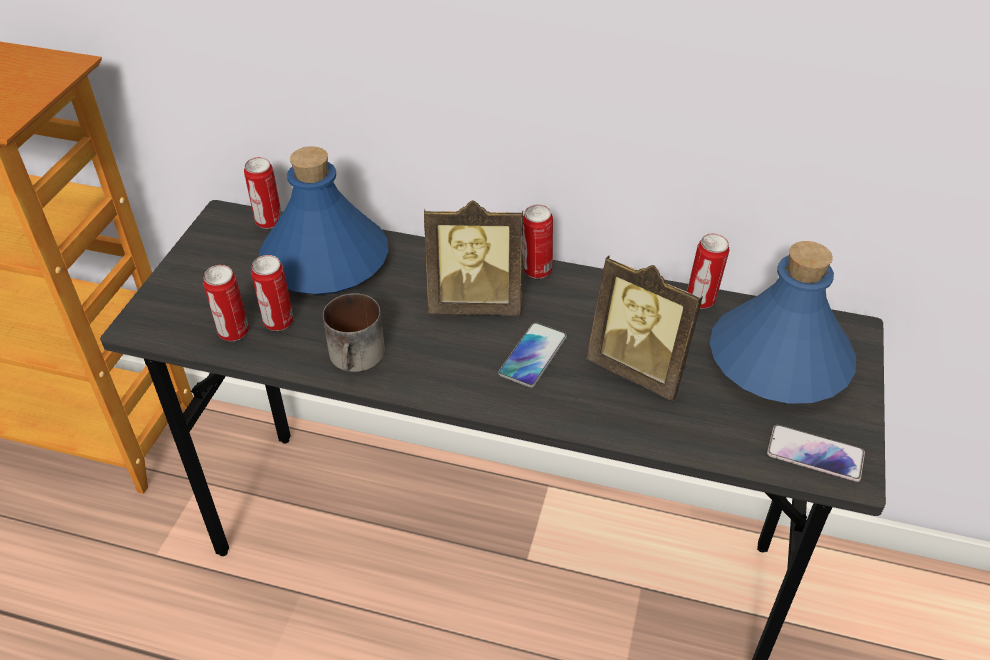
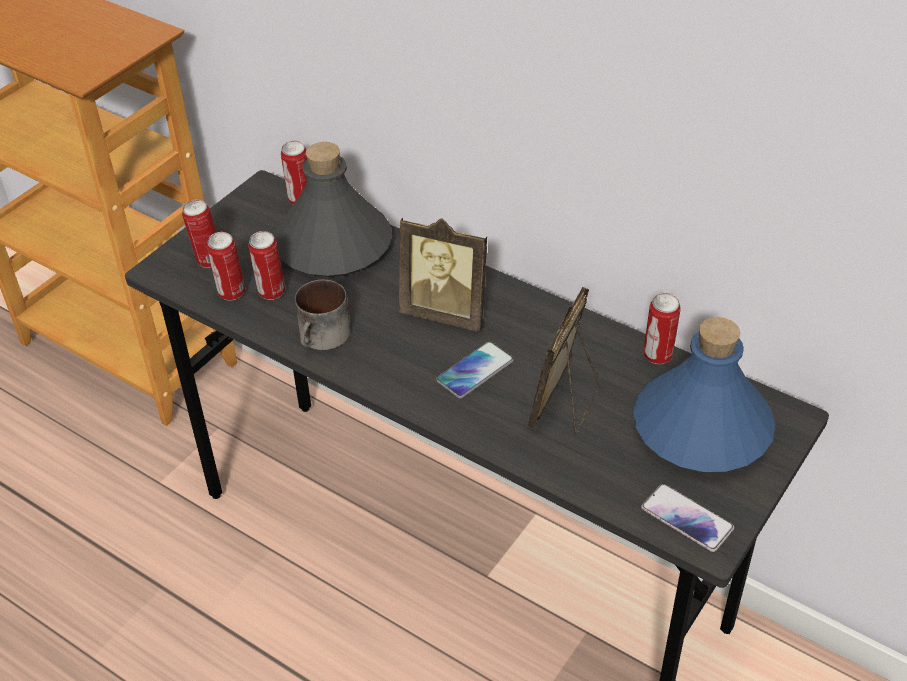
camera: 20 degrees right, 0 degrees up
(324, 261) = (332, 246): blue bottle -> grey bottle
(536, 271) = (516, 295): can -> can (208, 260)
(640, 369) = (565, 405): picture frame -> picture frame turned 60 degrees clockwise

